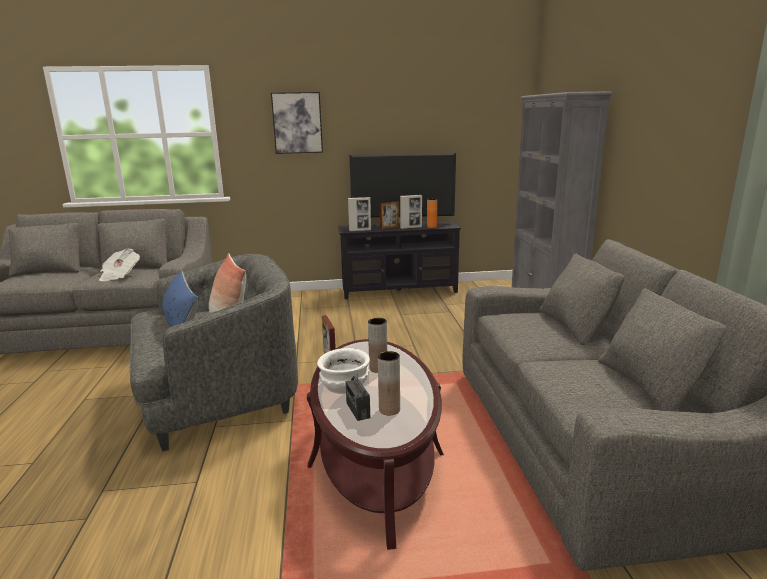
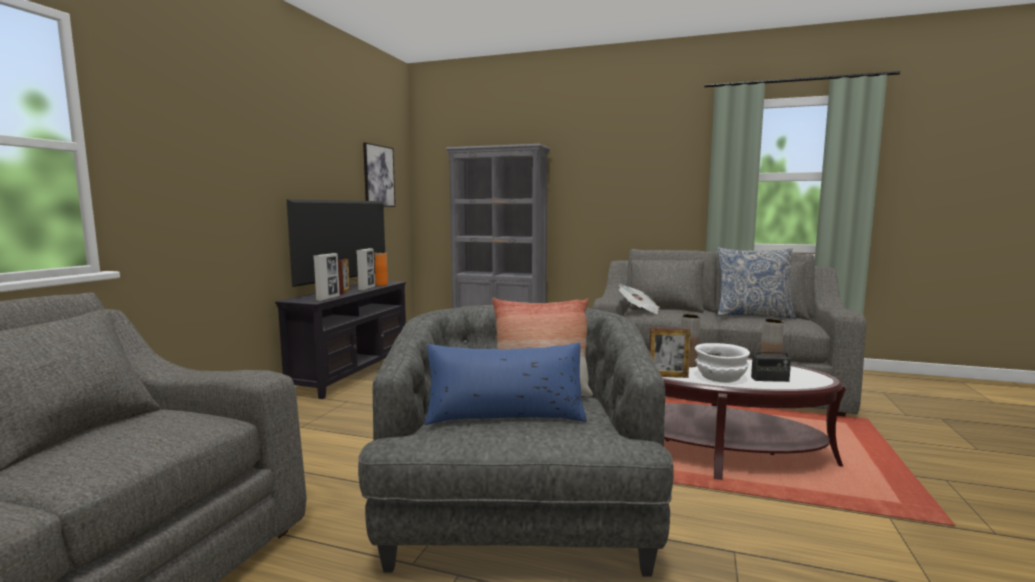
camera: 65 degrees left, 10 degrees down
(119, 275) = (123, 444): newspaper -> newspaper (639, 310)
(297, 123) = (217, 147): picture -> picture (378, 176)
(605, 373) = (752, 315): none -> pillow

